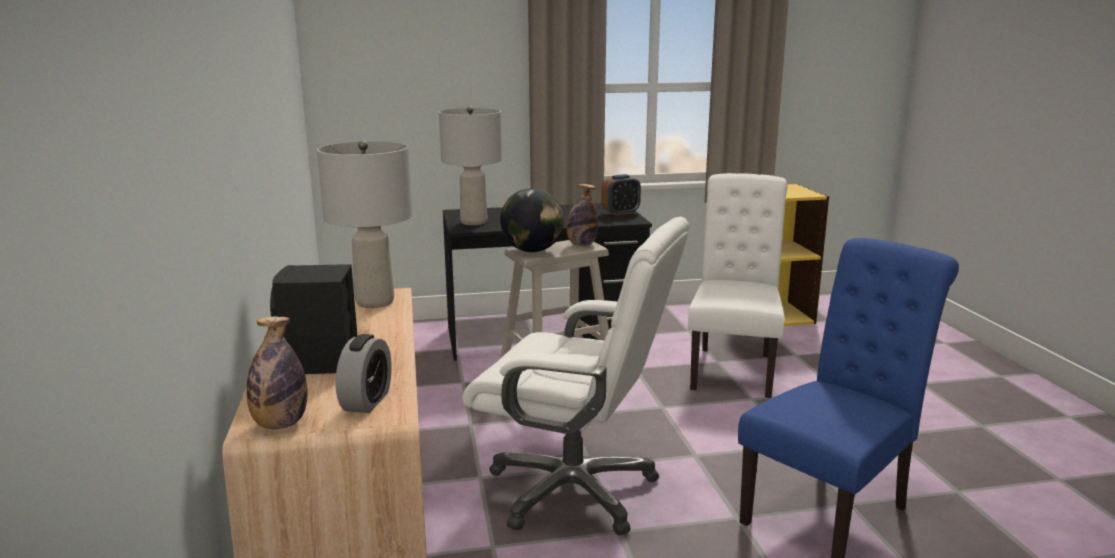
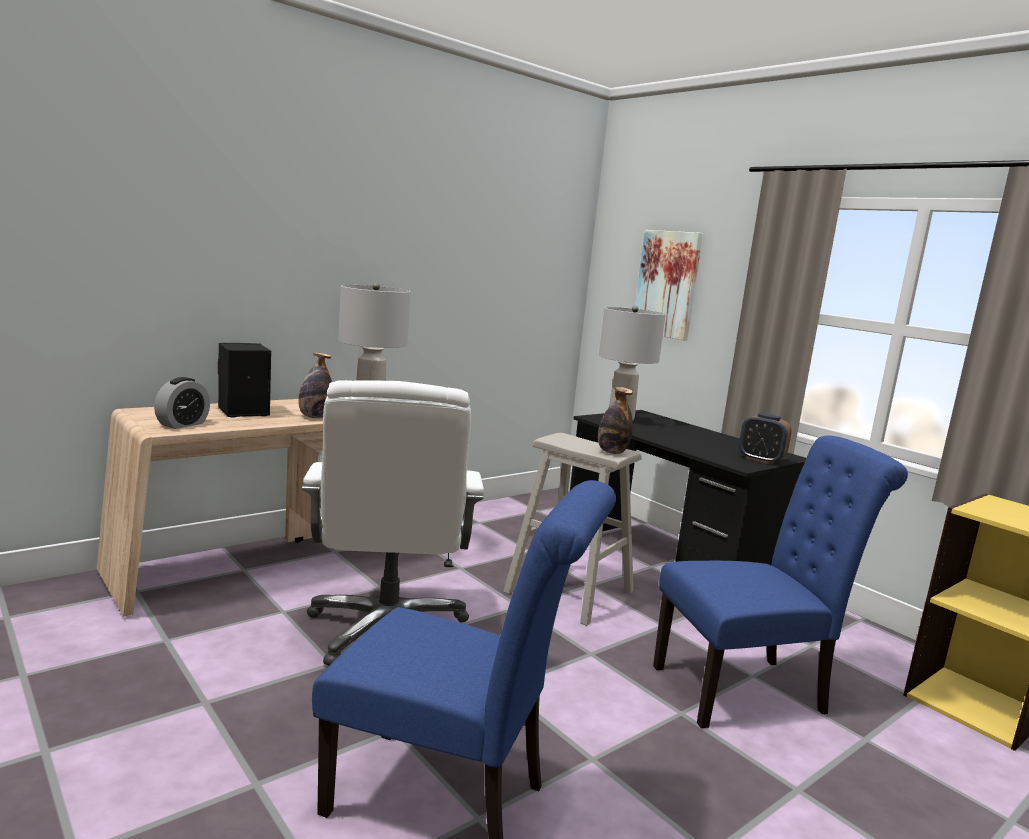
camera: 60 degrees right, 5 degrees down
(280, 424) = (143, 413): bottle -> bottle (314, 417)
(366, 401) = (182, 424): alarm clock -> alarm clock turned 45 degrees counterclockwise
(423, 77) = (667, 284): none -> picture
(532, 251) = (564, 439): globe -> none
(733, 368) = (748, 690): white chair -> blue chair

